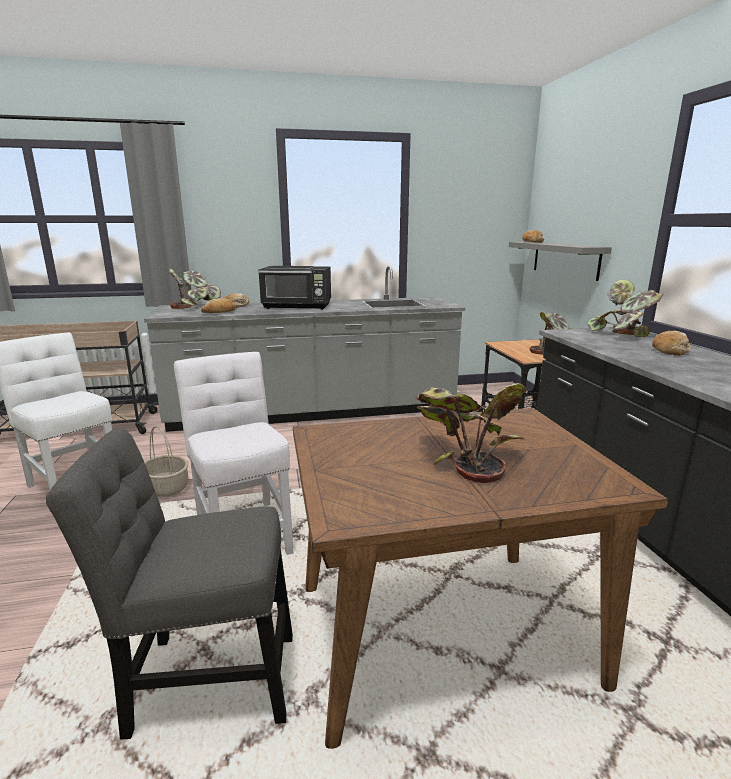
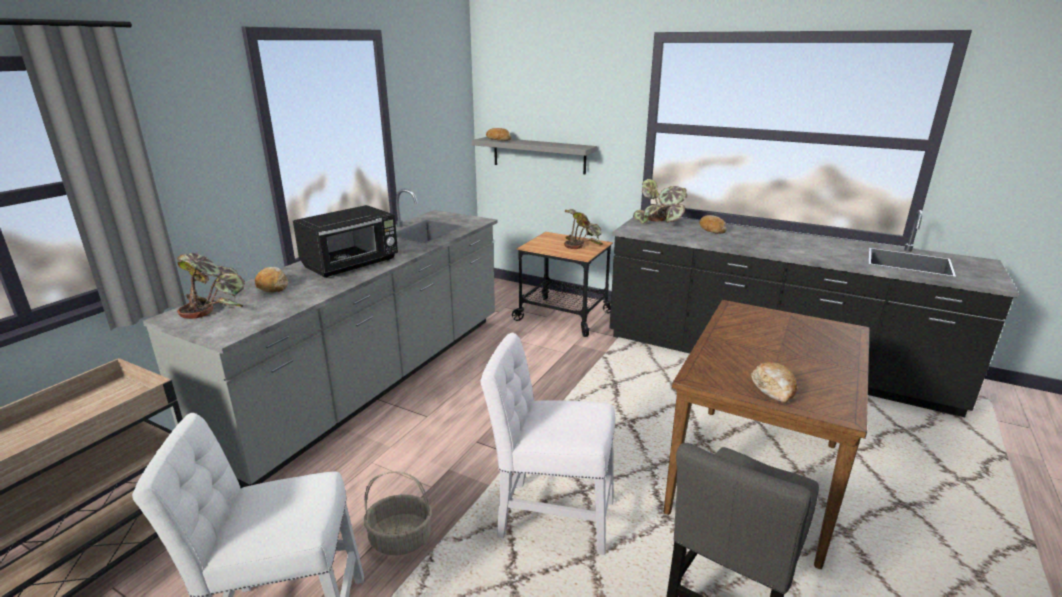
camera: 50 degrees left, 5 degrees up
(219, 312) = (289, 302): bread -> bread (774, 389)
(463, 457) = (783, 349): potted plant -> none

